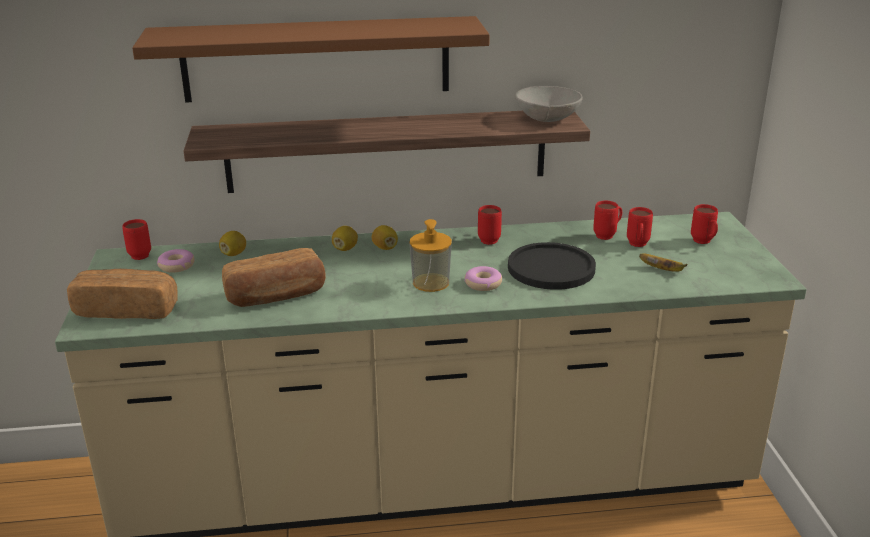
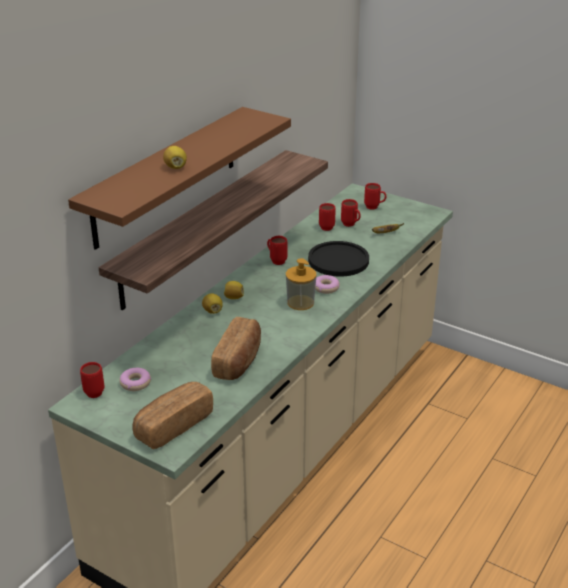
camera: 50 degrees left, 5 degrees up
(234, 254) = (153, 354): lemon -> lemon (175, 167)
(547, 118) = (291, 162): grey bowl -> none

